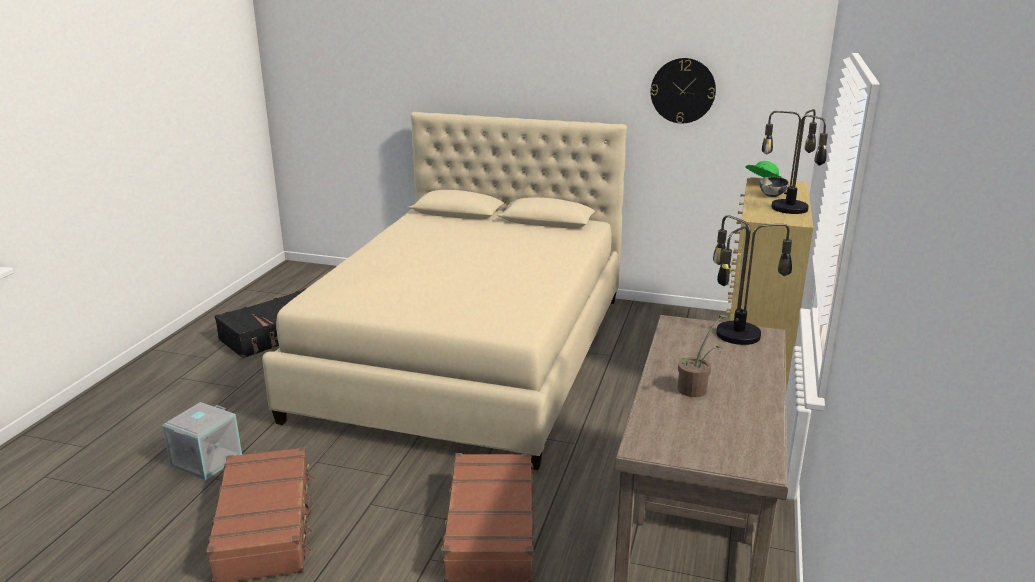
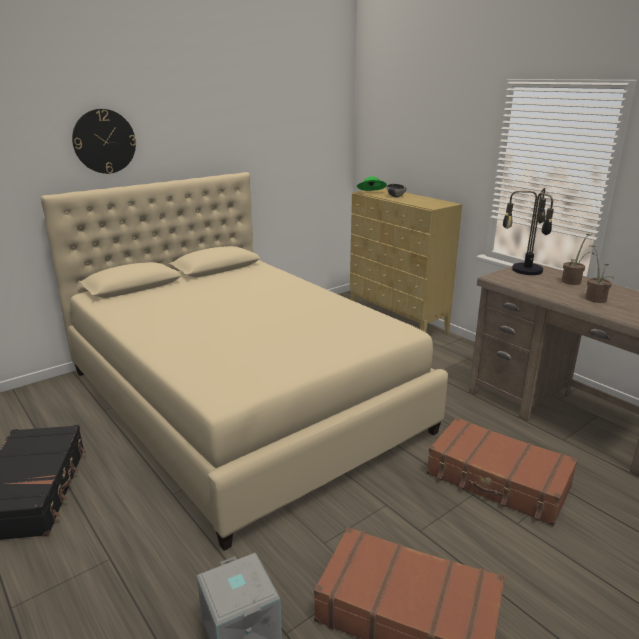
camera: 55 degrees left, 0 degrees up
(683, 90) = (276, 138): wall clock -> wall clock (104, 141)
(744, 367) = (573, 281): none -> potted plant
(790, 208) = (424, 199): table lamp -> none

